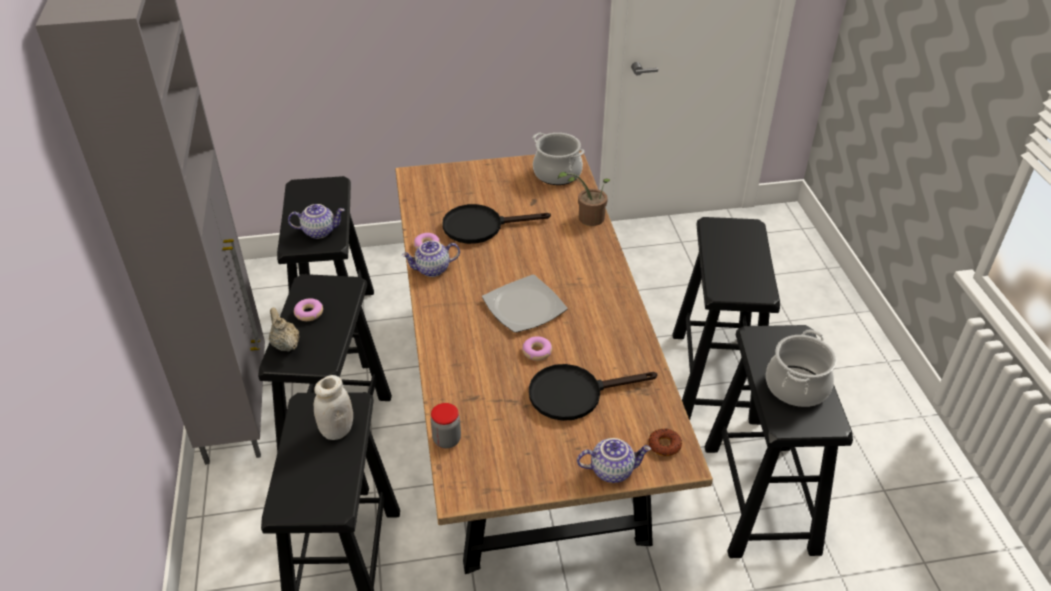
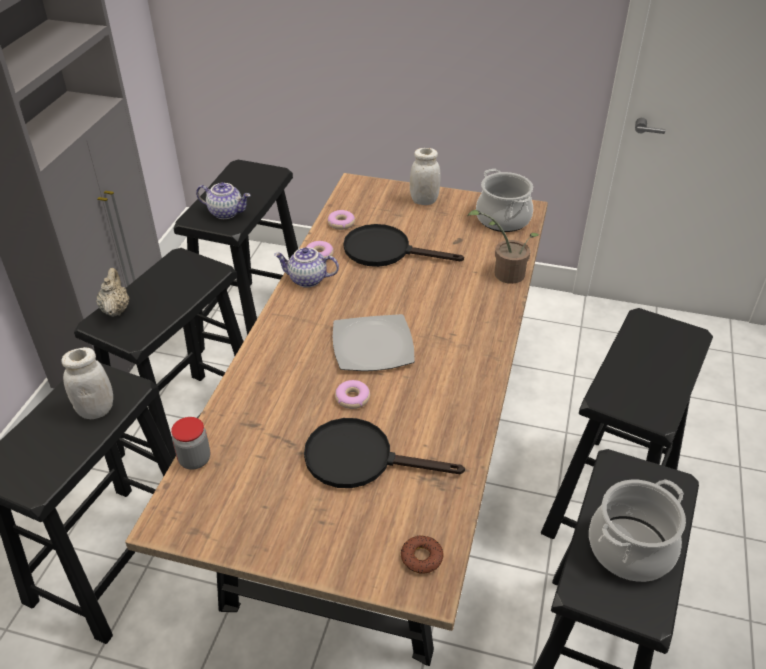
camera: 25 degrees right, 0 degrees up
(309, 313) = (159, 286): donut -> donut (341, 223)
(483, 175) = (424, 201): none -> white jar
(612, 470) = (342, 563): teapot -> none

